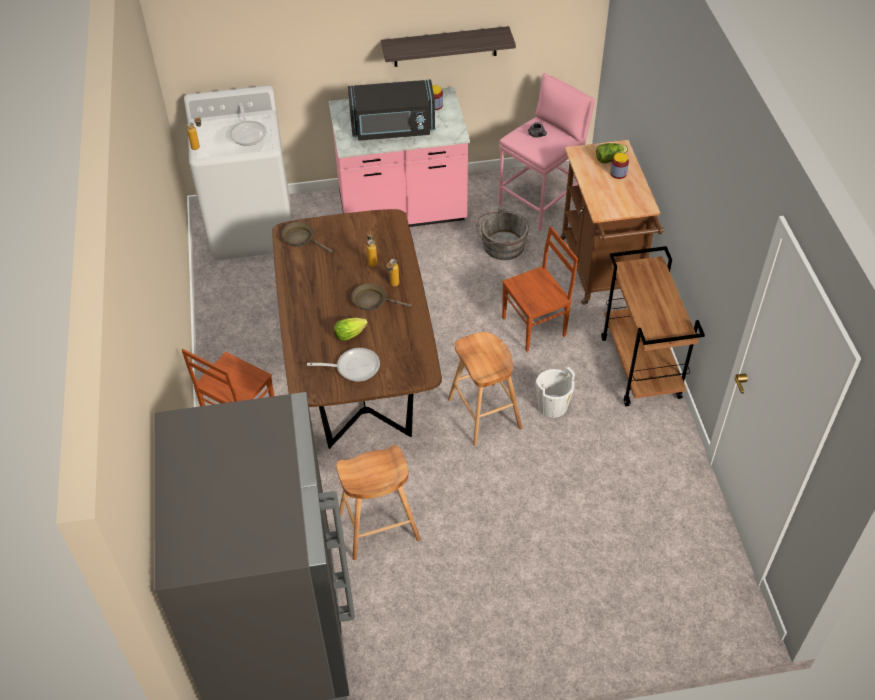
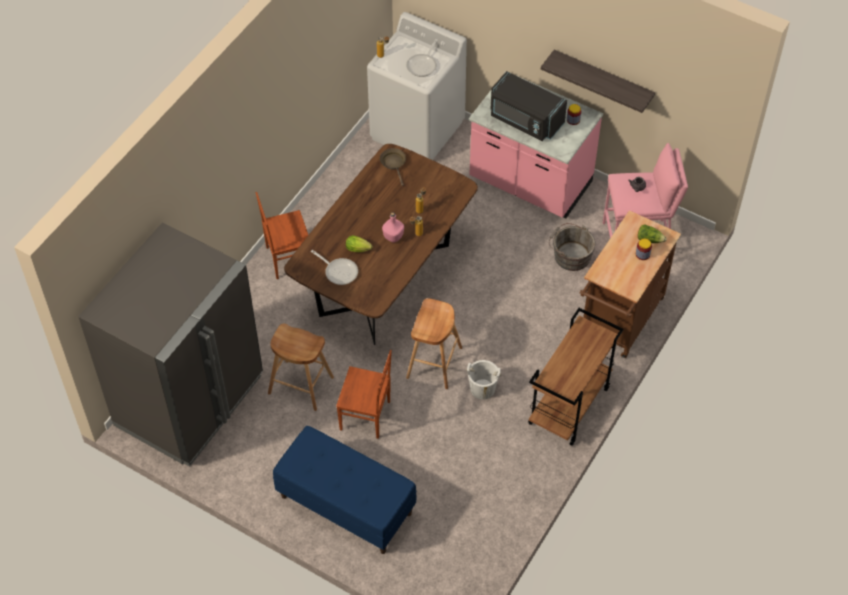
camera: 40 degrees right, 5 degrees up
(372, 301) = (393, 236): brown frying pan -> pink bottle
(535, 327) = (529, 329): brown chair -> brown chair (366, 416)
(547, 609) = (345, 505): none -> blue bench

